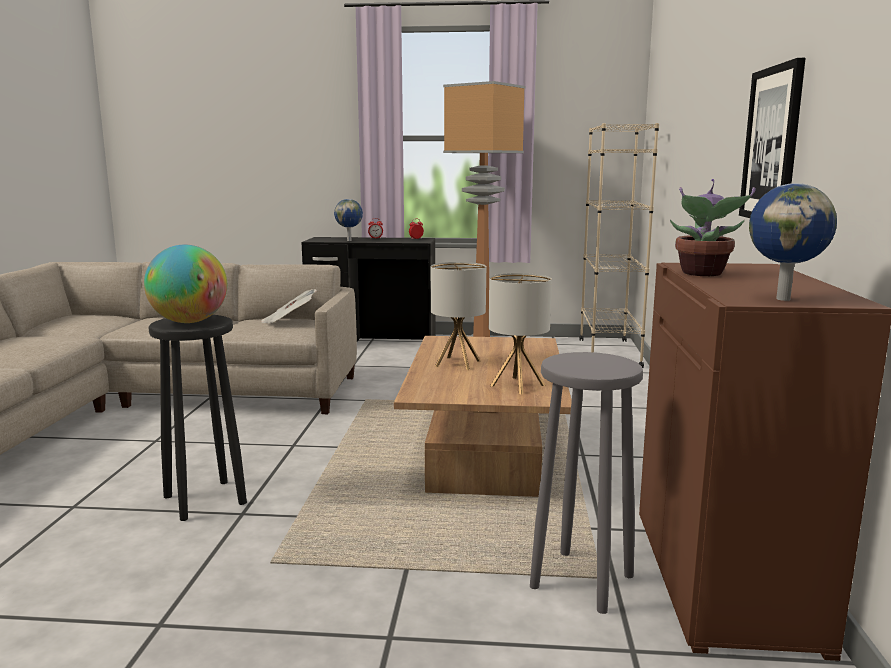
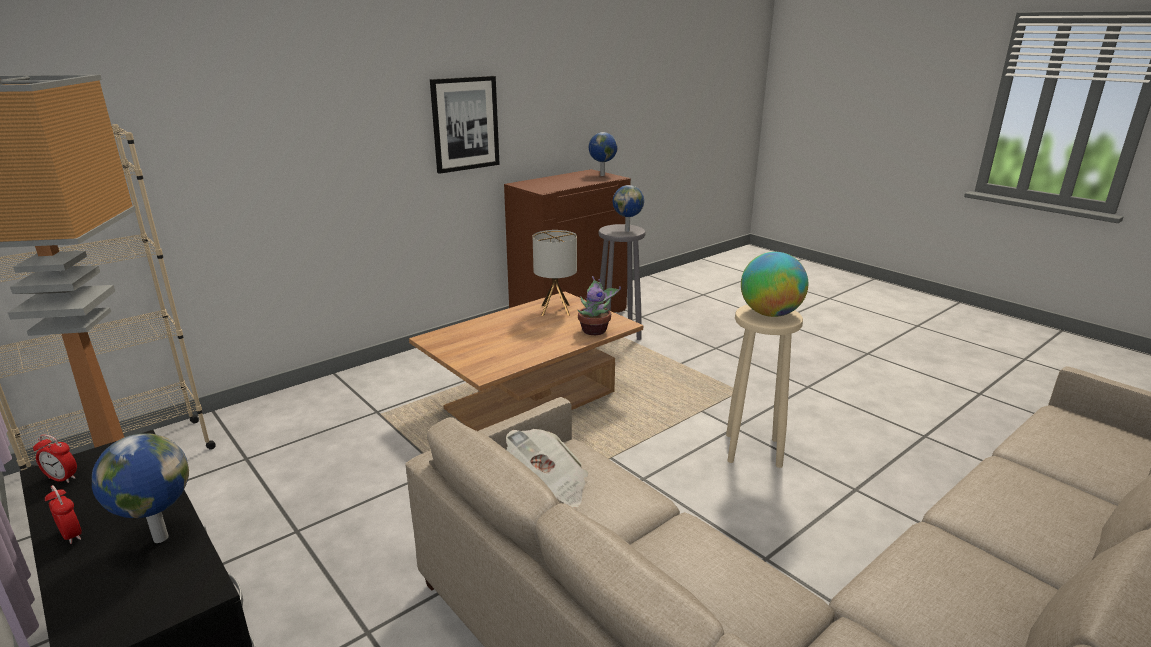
camera: 135 degrees left, 10 degrees up
(206, 499) = (752, 450): black stool -> beige stool
(457, 363) = (542, 339): table lamp -> none
(578, 364) = (627, 230): none -> globe
(702, 274) = (566, 186): potted plant -> potted plant (595, 330)

